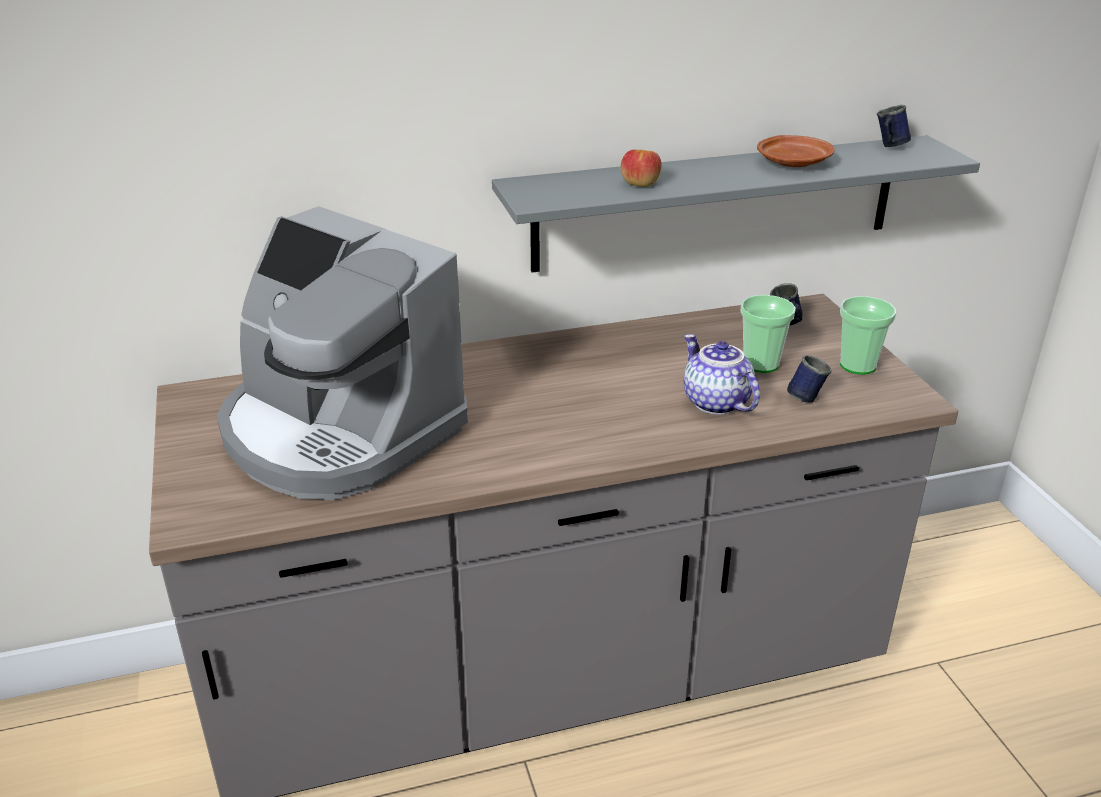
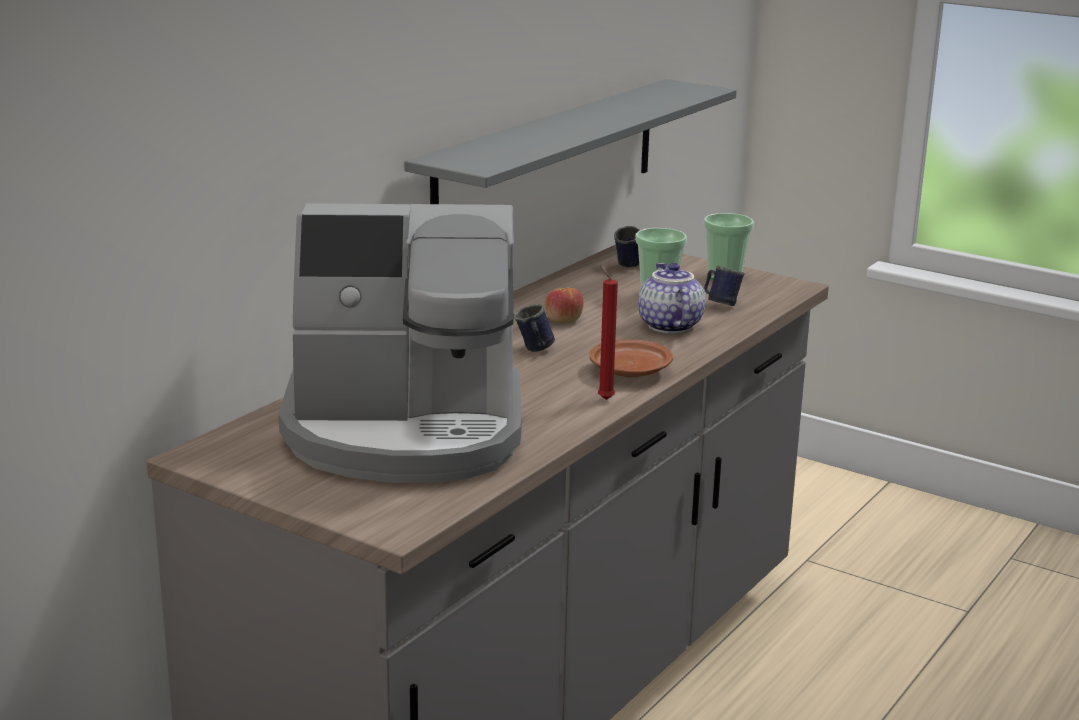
camera: 40 degrees left, 10 degrees down
(532, 462) = (604, 399): none -> red candle
(640, 183) = (534, 141): apple -> apple (563, 320)
(714, 402) = (668, 326): teapot -> teapot turned 60 degrees clockwise
(793, 163) = (615, 109): brown plate -> brown plate (630, 371)
(889, 147) = (658, 89): blue mug -> blue mug (535, 351)

